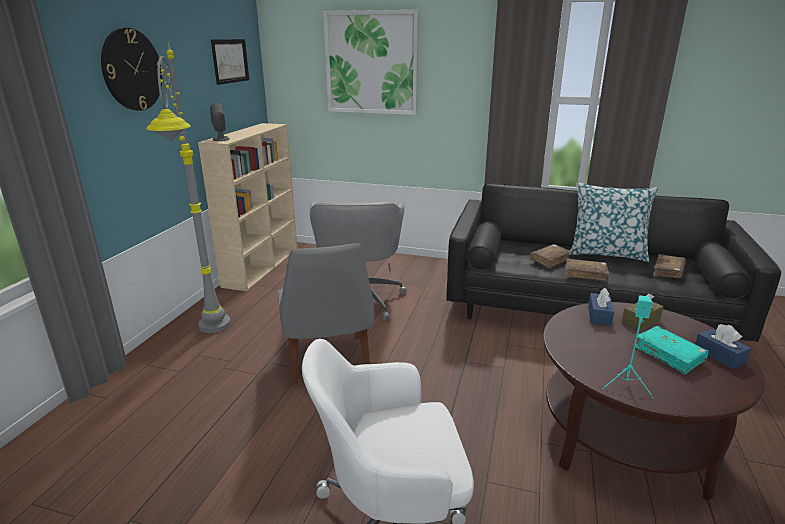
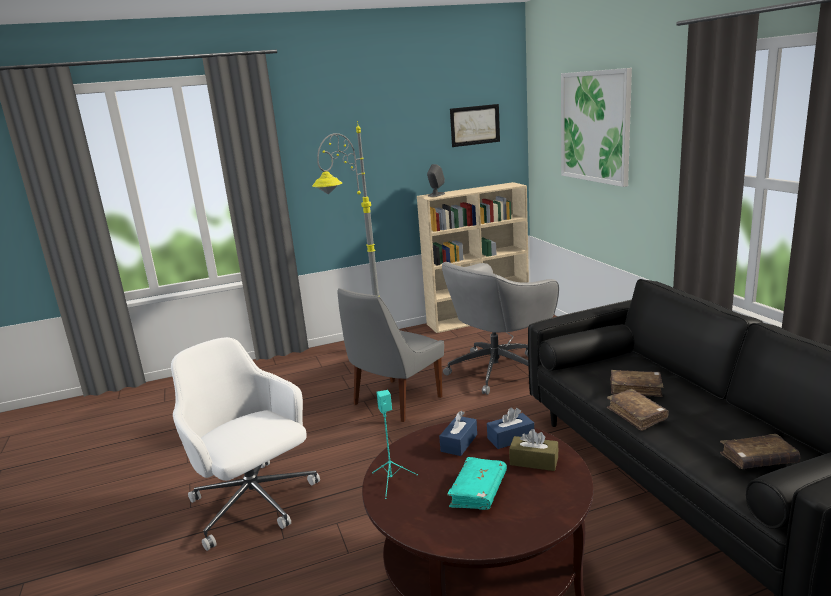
camera: 55 degrees right, 5 degrees down
(132, 70) = (355, 139): wall clock -> none
(606, 253) = (733, 411): pillow -> none
(719, 355) = (519, 520): blue tissue box -> blue tissue box (459, 443)

